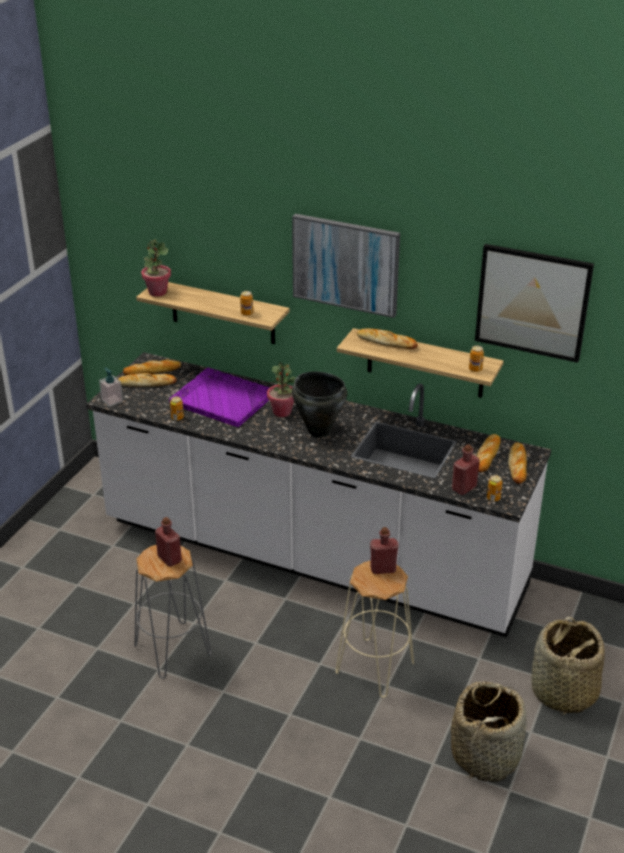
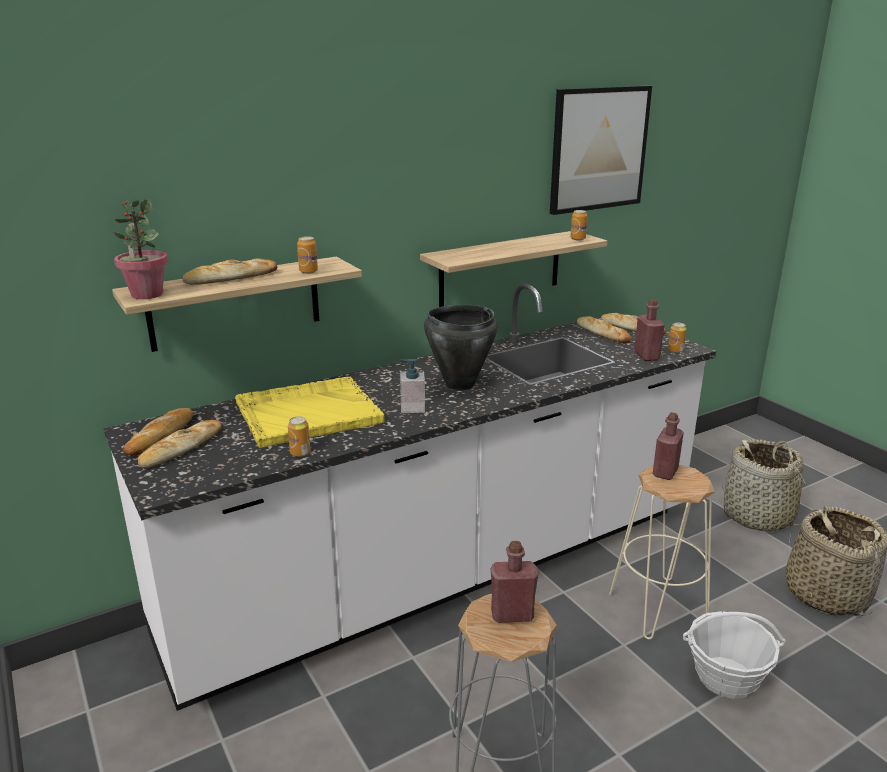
camera: 55 degrees left, 10 degrees down
(112, 400) = (172, 486): soap dispenser -> soap dispenser (412, 407)
(221, 399) = (307, 413): purple tray -> yellow tray
(282, 412) = (392, 390): potted plant -> none
(332, 720) = (726, 677): none -> basket
(346, 264) = (408, 164): picture -> none
(386, 342) = (474, 250): bread -> bread (231, 278)

